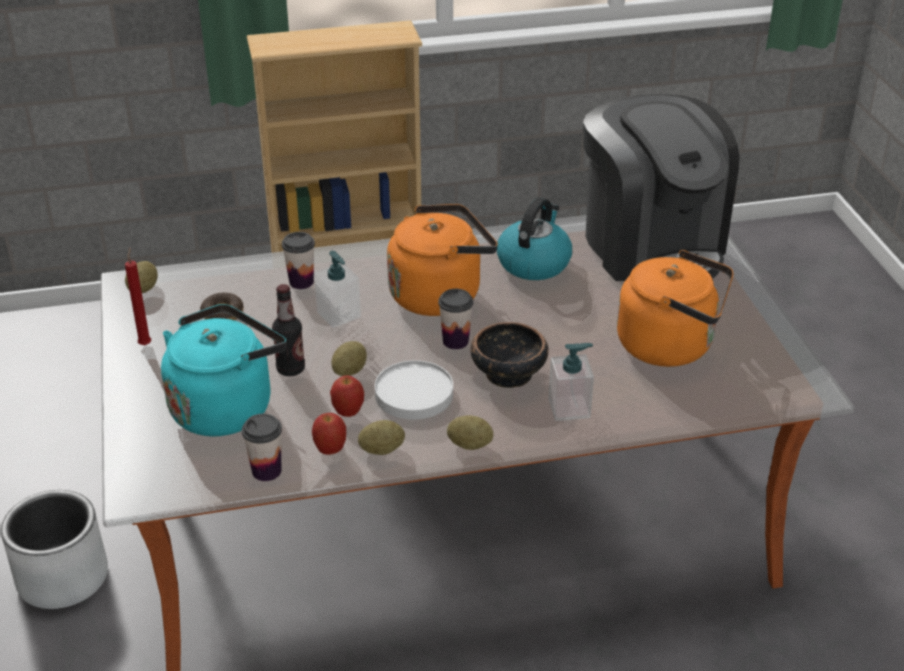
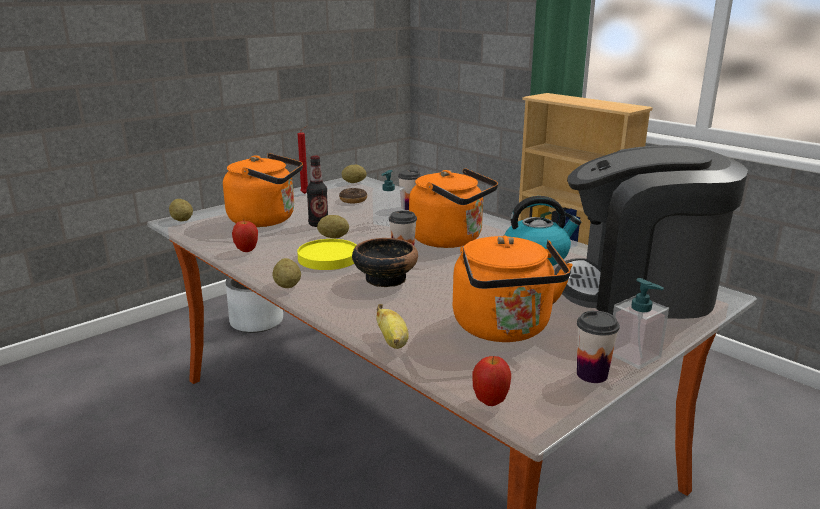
camera: 60 degrees right, 15 degrees down
(226, 407) = (266, 220): turquoise kettle -> orange kettle
(266, 471) = (214, 241): cup -> cup (592, 374)
(348, 413) = (289, 246): apple -> apple (490, 402)
(382, 450) = (259, 263): potato -> potato (182, 220)
(414, 393) = (329, 258): white plate -> yellow plate
(569, 408) = (366, 308): soap dispenser -> soap dispenser (634, 356)
(651, 415) = (393, 342): none -> banana
(652, 247) = (638, 291): coffee machine -> coffee machine turned 60 degrees clockwise

